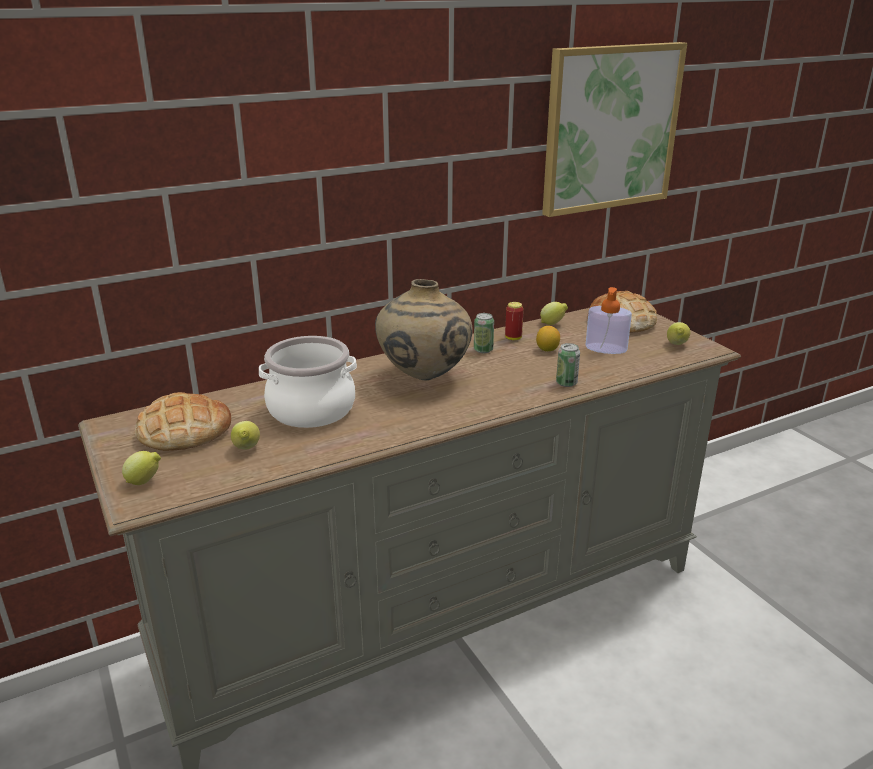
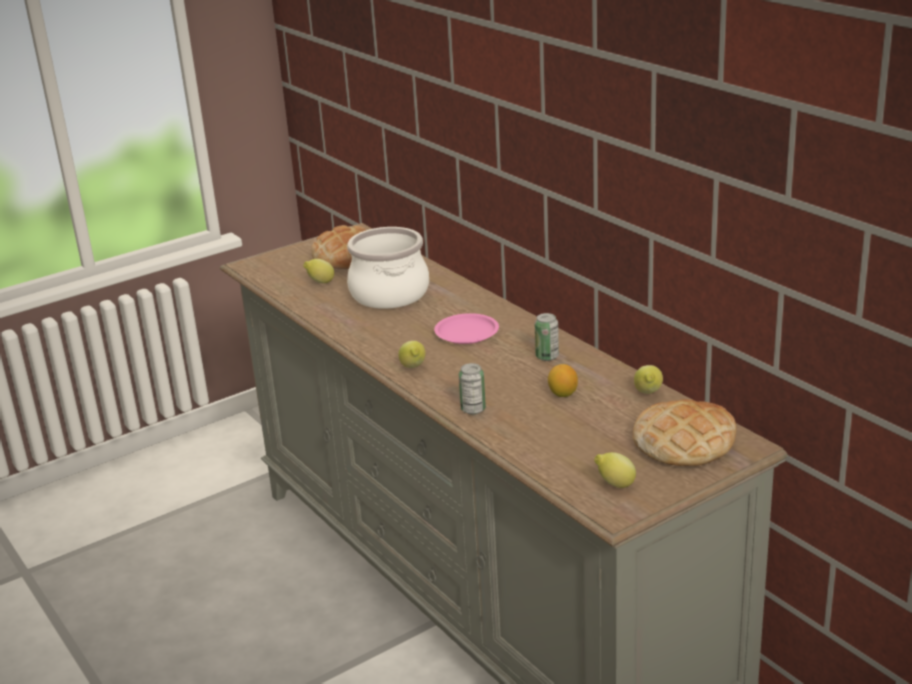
camera: 85 degrees right, 0 degrees up
(145, 481) = (274, 260): lemon -> lemon (413, 368)
(423, 377) = (466, 333): beige vase -> pink plate
(513, 338) = (589, 371): can -> none
(606, 348) = (581, 432): soap dispenser -> none
(610, 128) = (768, 179): picture -> none

